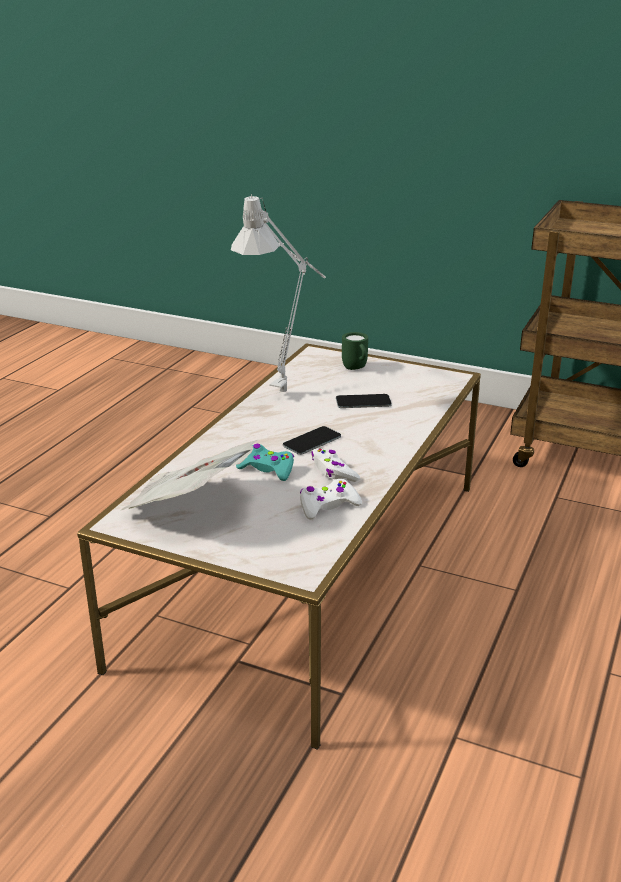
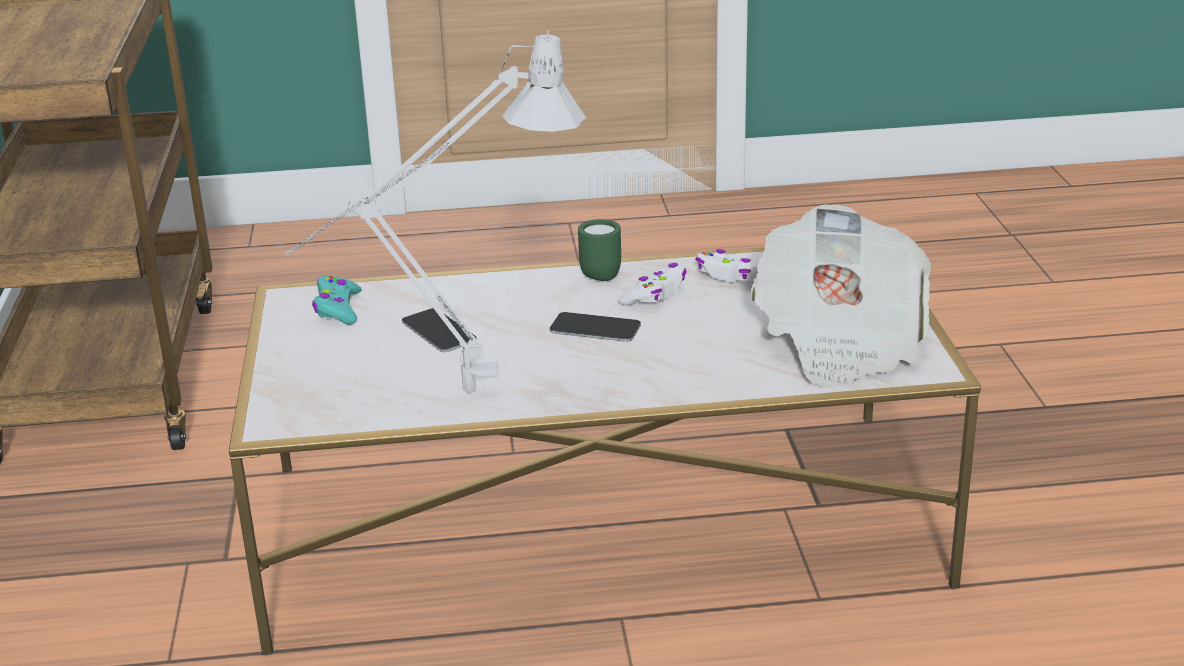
camera: 120 degrees left, 0 degrees up
(267, 469) = (699, 331): turquoise game controller -> turquoise game controller (338, 309)
(356, 369) = (318, 370): green mug -> green mug (604, 274)

